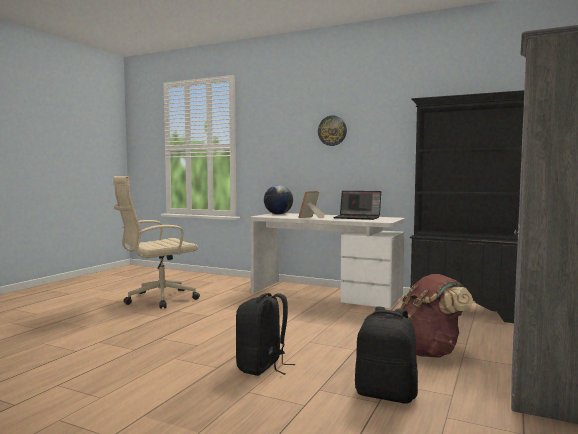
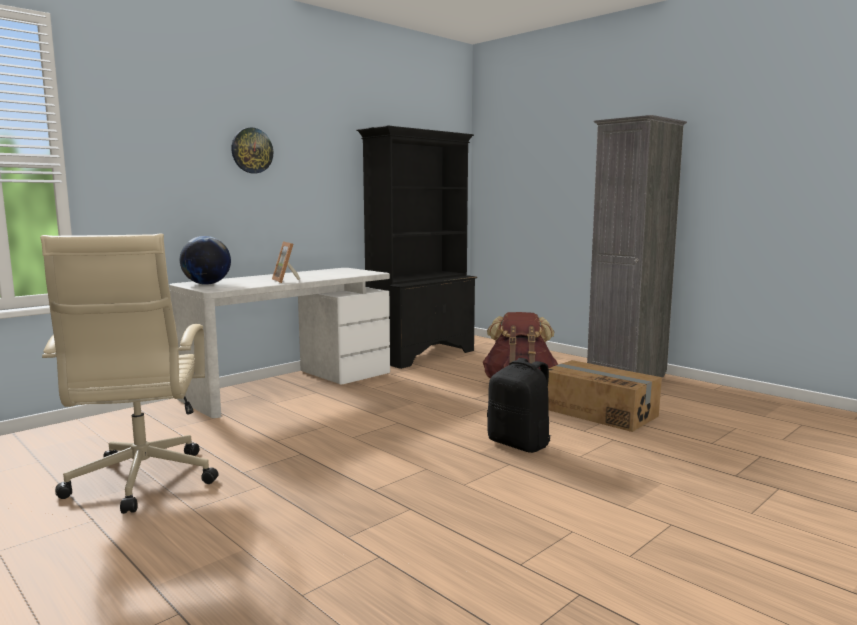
camera: 70 degrees left, 5 degrees up
(358, 218) = (323, 273): laptop -> none
(386, 394) = (599, 412): black backpack -> cardboard box

